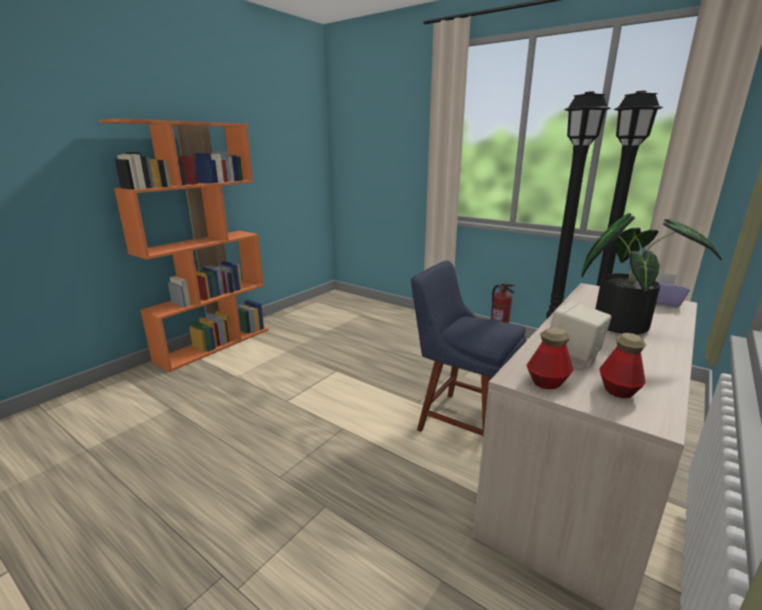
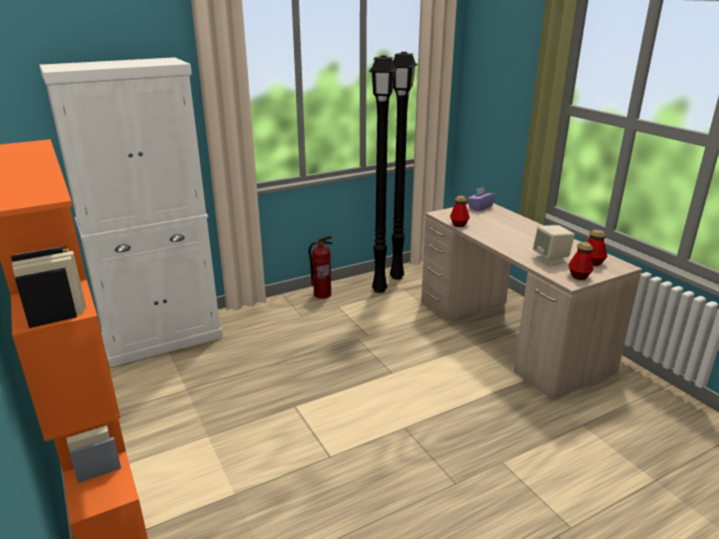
camera: 65 degrees left, 5 degrees up
(373, 308) = (163, 338): none -> white cabinet
(461, 421) = (432, 360): blue chair -> none
(580, 299) = (459, 224): none -> bottle
(623, 323) = (508, 229): potted plant -> none

